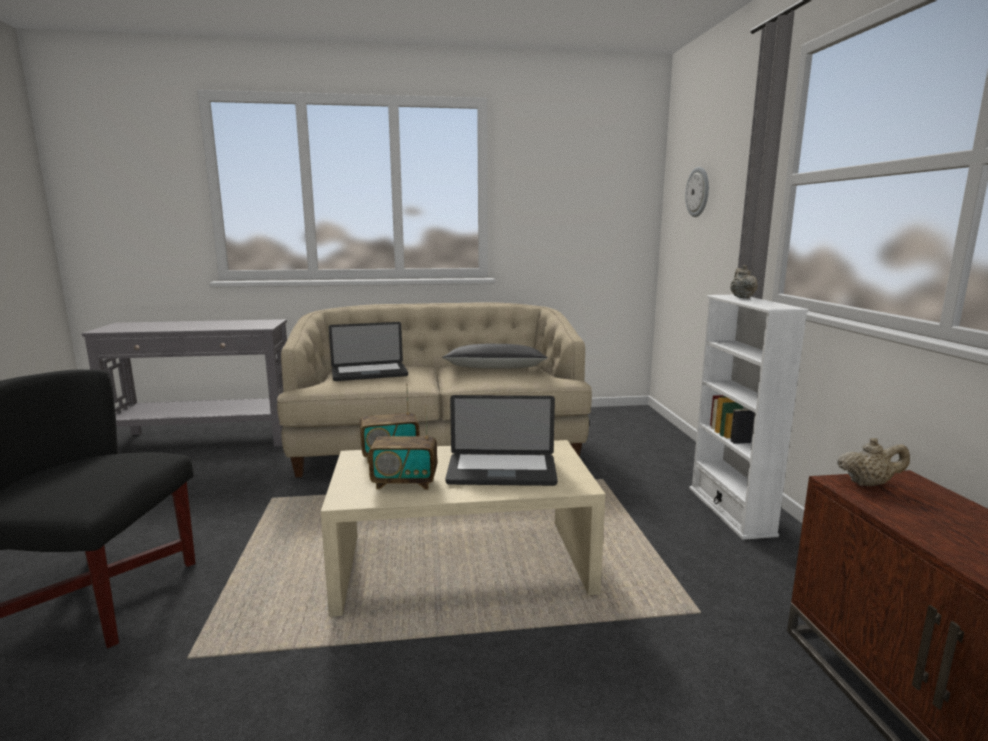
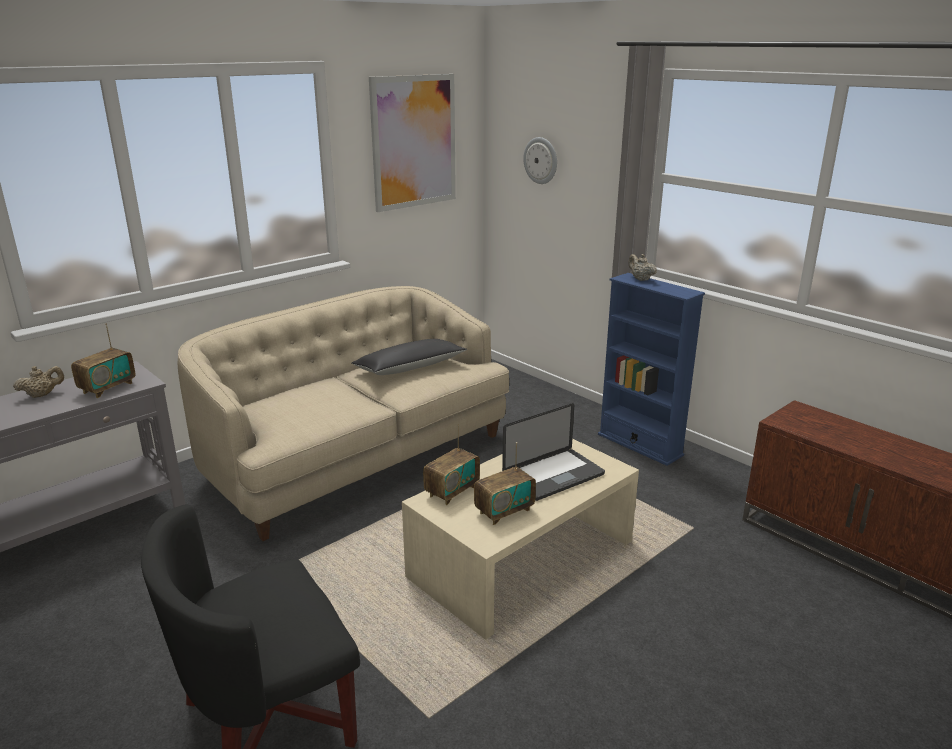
camera: 35 degrees left, 10 degrees up
(239, 326) = (107, 388): none -> radio
(369, 373) = (302, 407): laptop -> none
(578, 178) = (414, 142): none -> picture
(730, 511) = (640, 445): white bookcase -> blue bookcase
(868, 483) = (789, 418): beige teapot -> beige teapot (42, 395)

